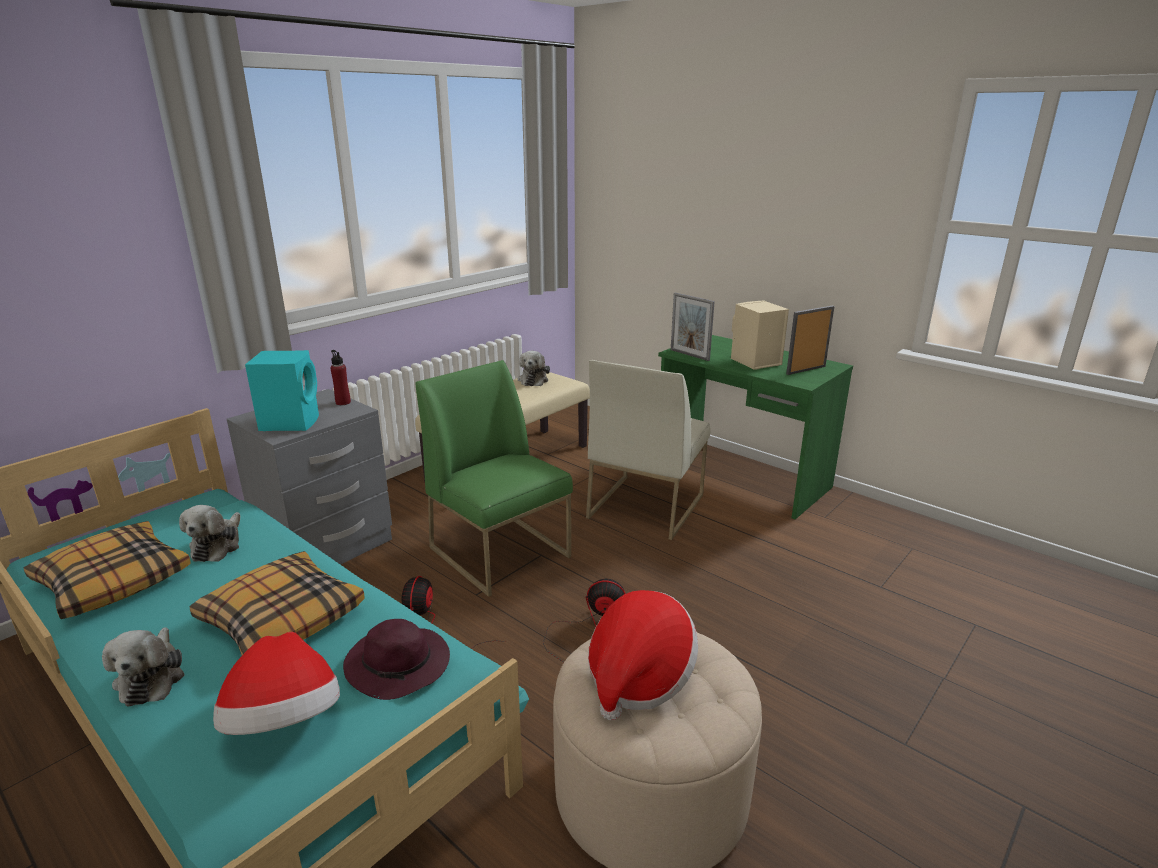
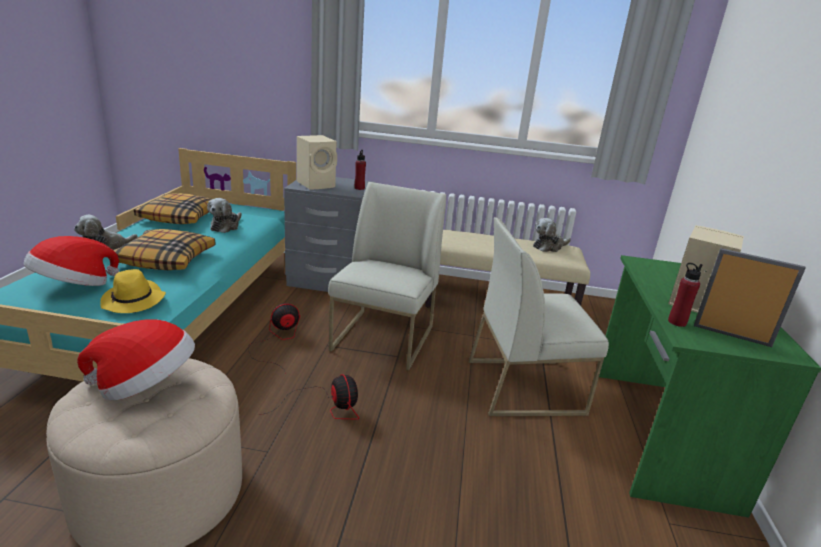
camera: 55 degrees right, 0 degrees up
(217, 545) = (226, 226): plush toy -> plush toy turned 45 degrees counterclockwise
(291, 422) = (317, 184): turquoise speaker -> beige speaker
(400, 666) = (134, 301): purple hat -> yellow hat
(501, 552) = (383, 339): green chair -> white chair
(689, 355) = (643, 268): picture frame -> none
(780, 377) = (677, 322): none -> red bottle

